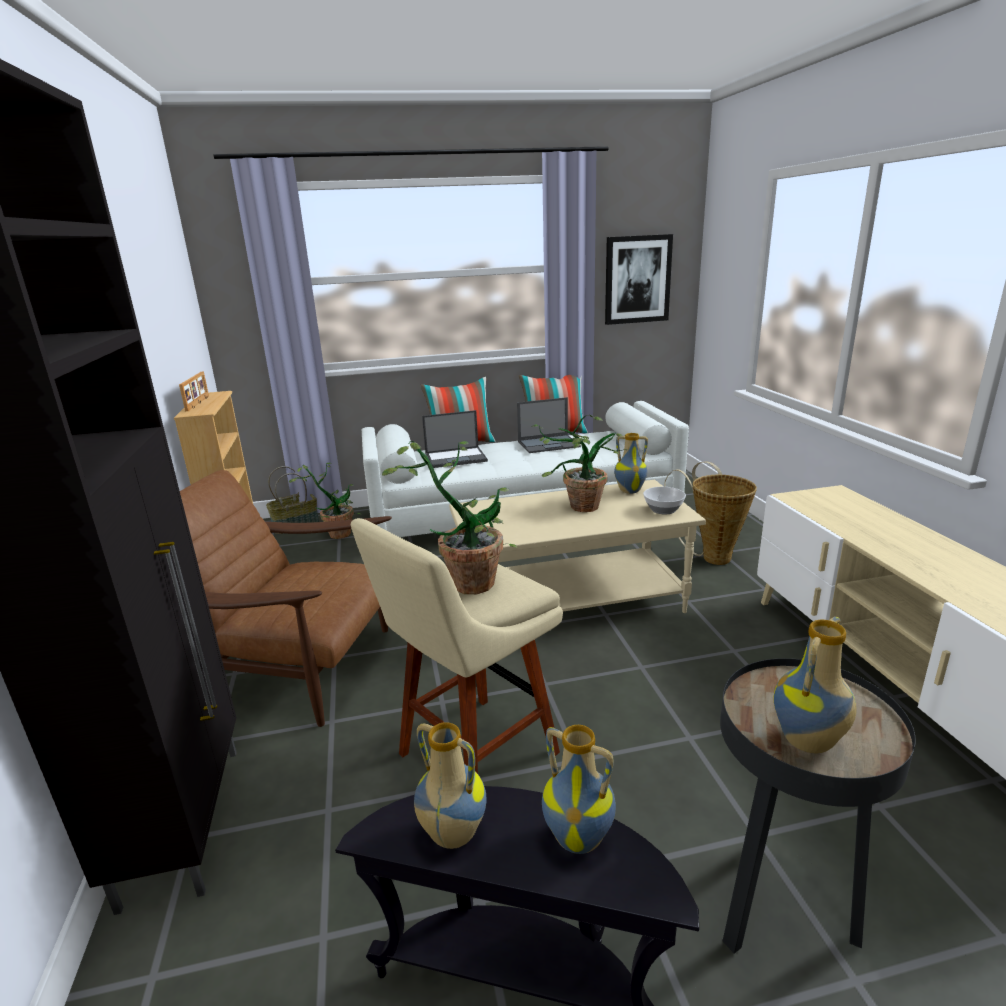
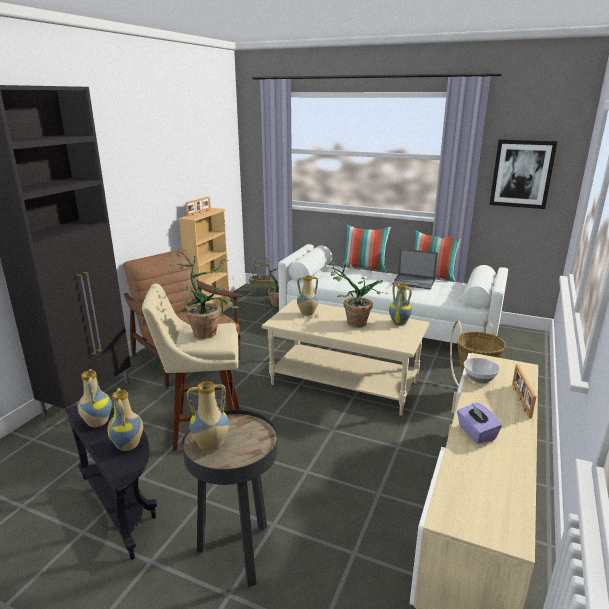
camera: 35 degrees right, 0 degrees up
(456, 458) = (347, 275): laptop -> none
(504, 516) = (307, 314): none -> vase
(662, 509) = (397, 340): bowl -> bowl (479, 378)
(899, 524) = (520, 400): none -> picture frame
(938, 573) = (476, 433): none -> purple tissue box

